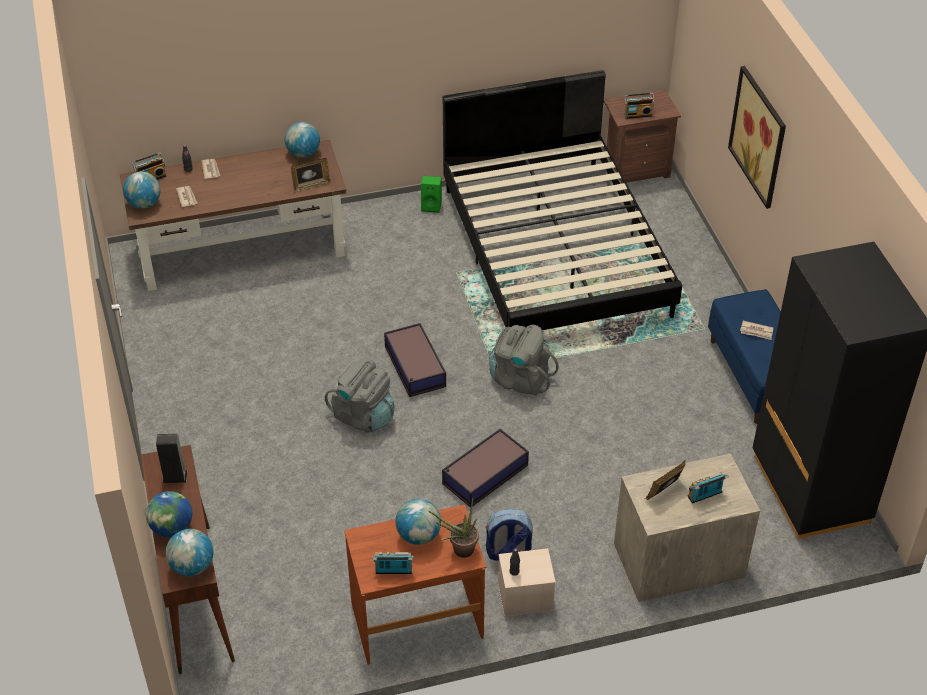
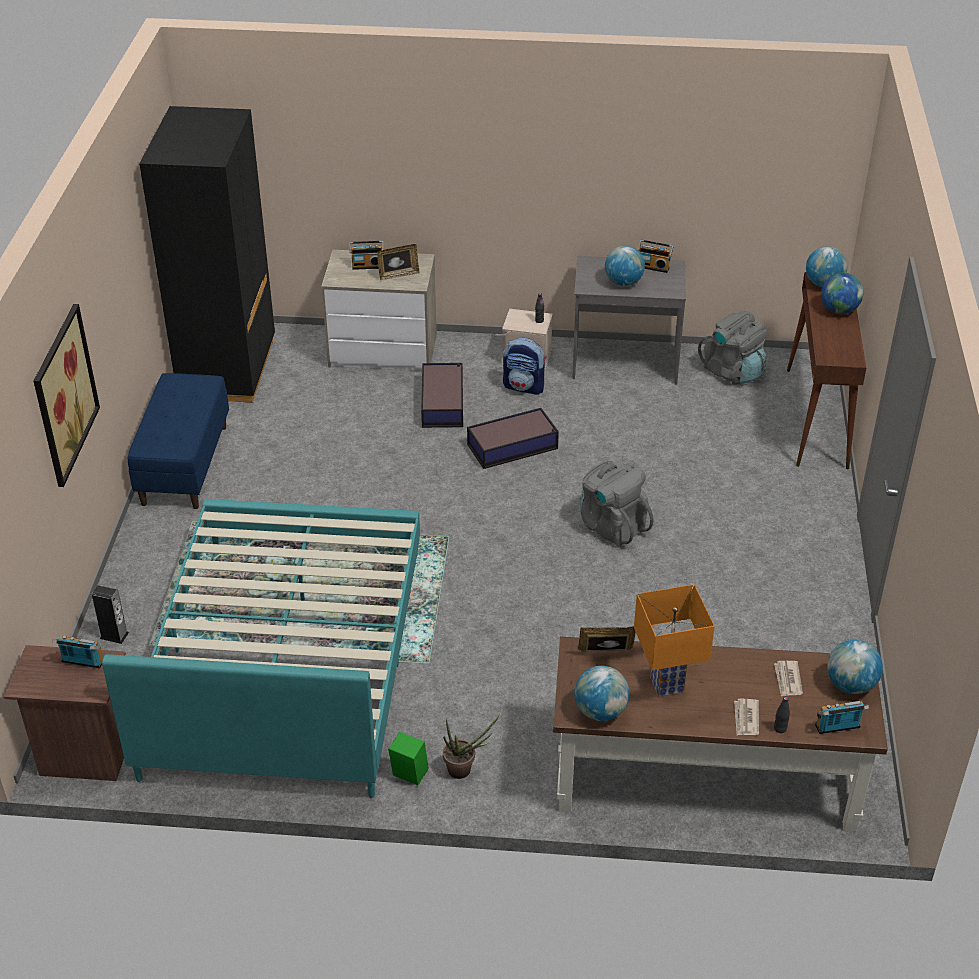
camera: 160 degrees left, 5 degrees down
(175, 476) = (833, 344): speaker -> speaker (114, 635)
(265, 177) = (668, 685): none -> orange table lamp
(415, 367) = (535, 561): storage box -> storage box (443, 402)
(416, 619) = (624, 363): brown desk -> grey desk
(459, 550) = (594, 267): potted plant -> potted plant (464, 770)
(520, 379) = (427, 521): grey backpack -> grey backpack (733, 371)
(555, 250) = (285, 659): black bed -> turquoise bed
(756, 331) = (180, 419): newspaper -> none

